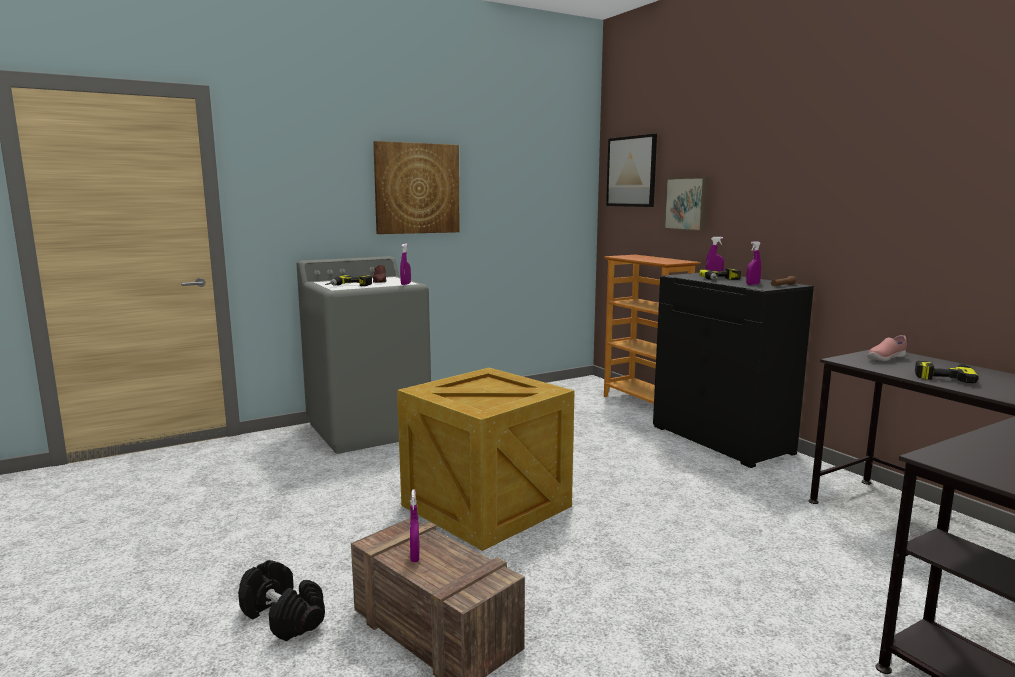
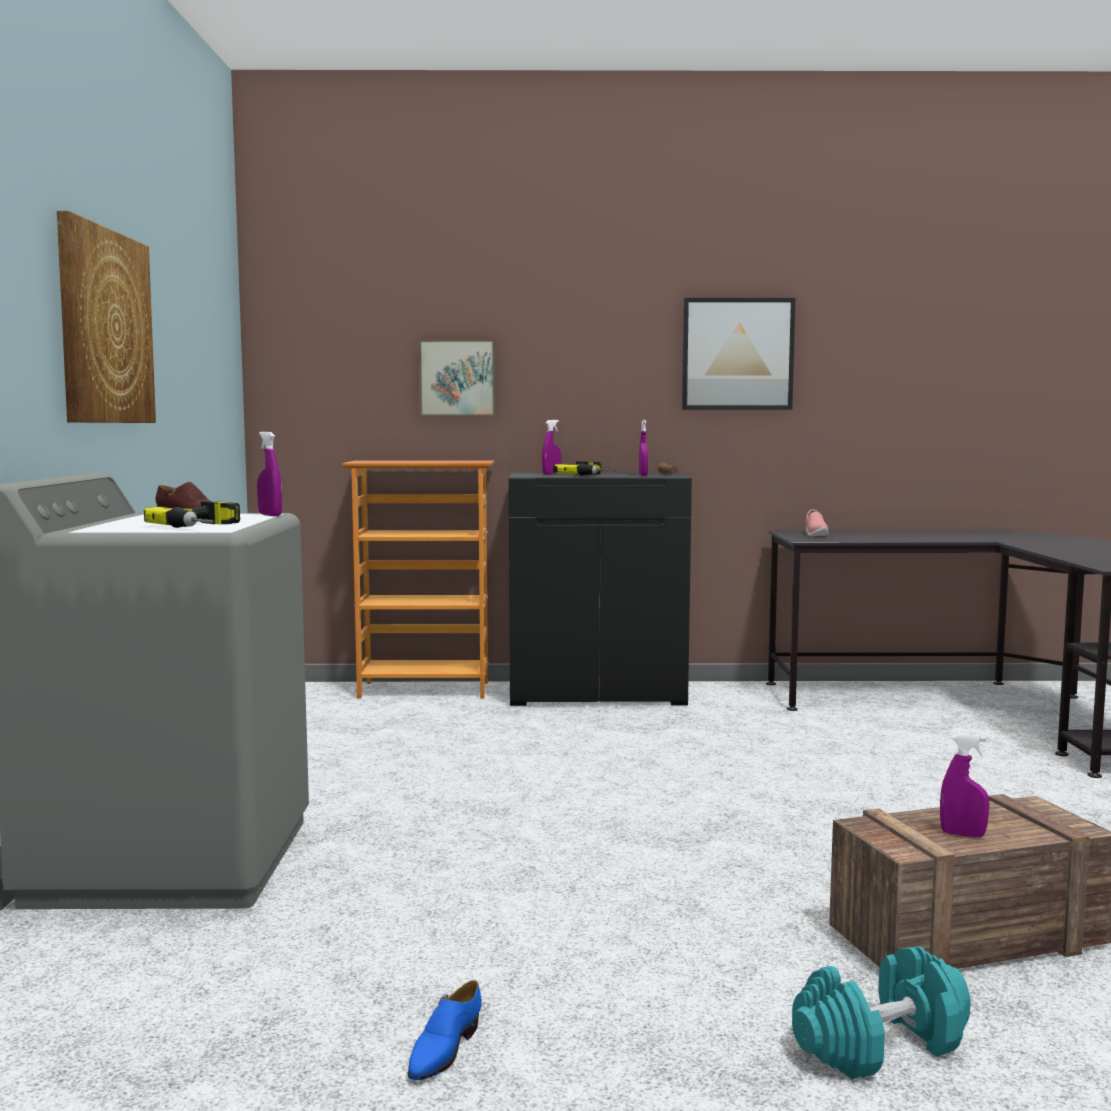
camera: 60 degrees left, 5 degrees down
(239, 518) = (443, 1050): none -> blue shoe
(283, 617) = (880, 1044): black dumbbell -> turquoise dumbbell
(483, 506) = (636, 841): crate -> none
(631, 171) = (330, 328): picture -> picture (737, 354)
(942, 374) = (884, 536): power drill -> none

